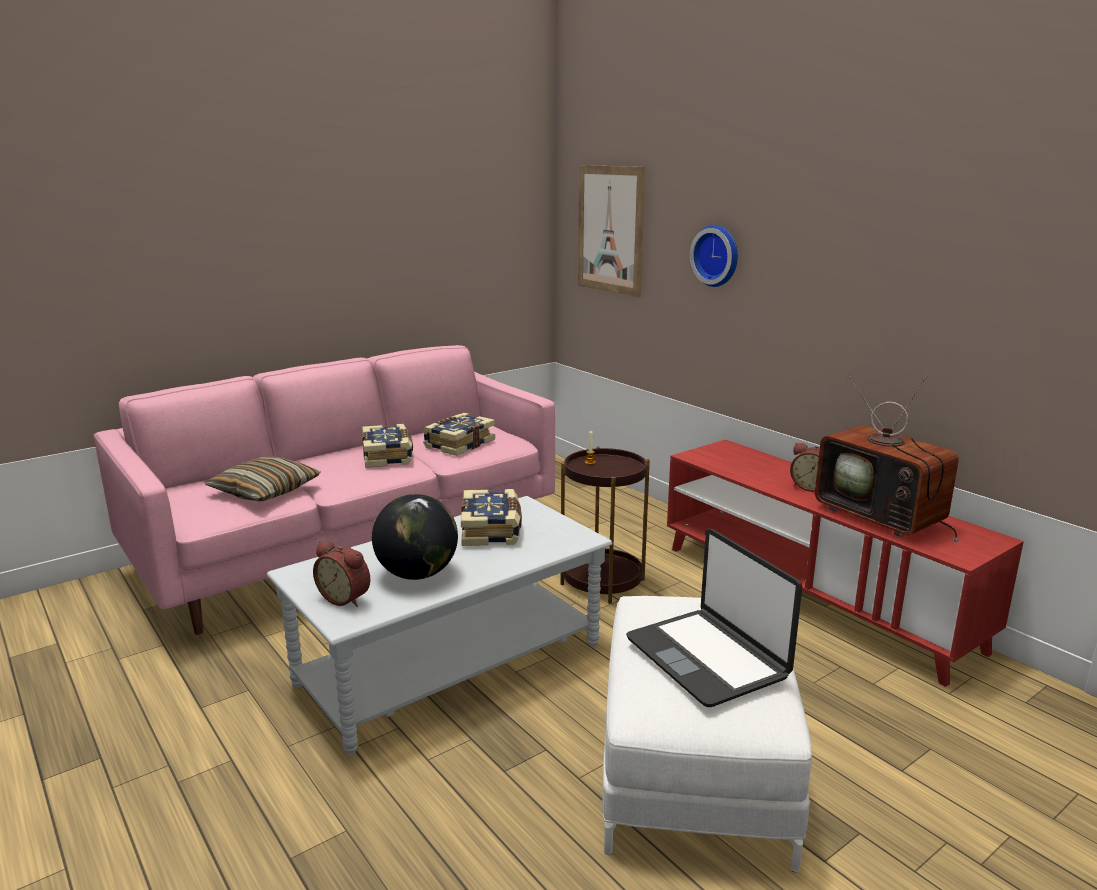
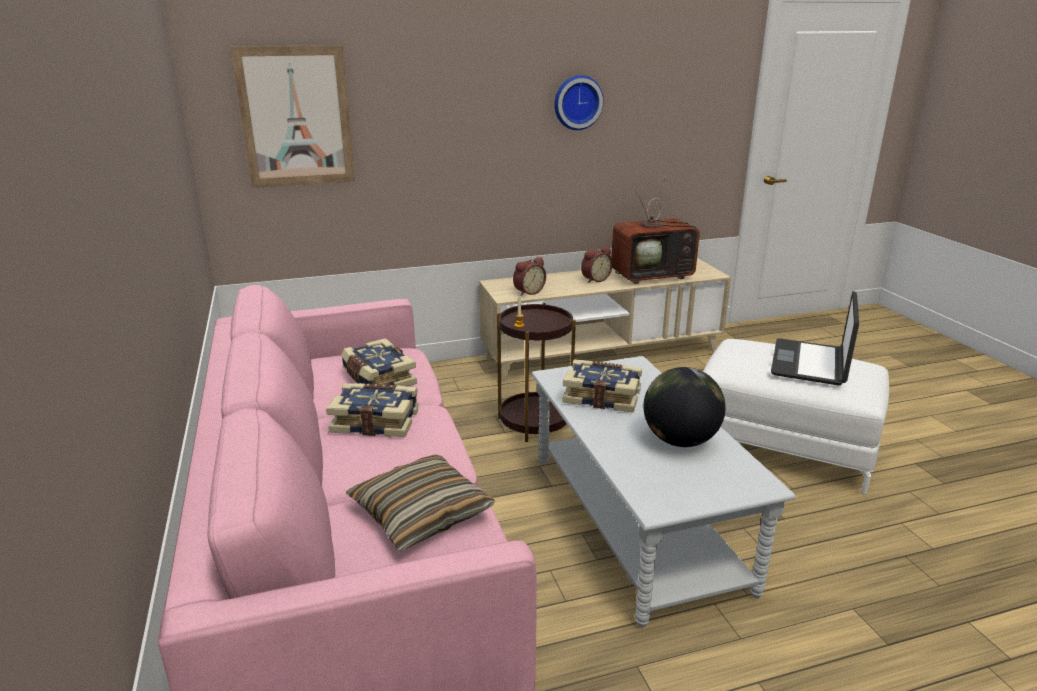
camera: 70 degrees left, 5 degrees up
(346, 598) = (719, 480): alarm clock -> alarm clock (528, 292)
(707, 657) = (810, 363): laptop -> laptop turned 120 degrees clockwise
(717, 255) = (449, 124): wall clock -> wall clock (577, 102)
(813, 595) = (602, 354): red tv stand -> beige tv stand

